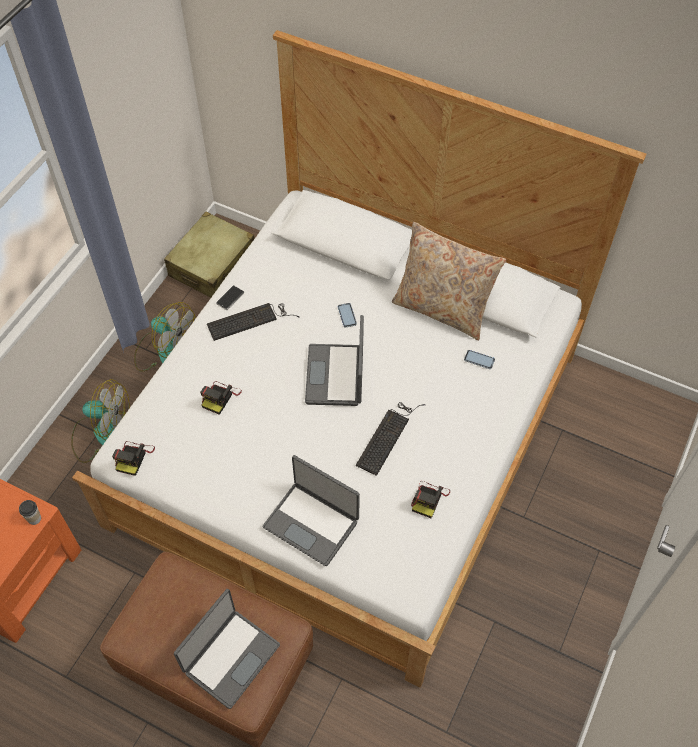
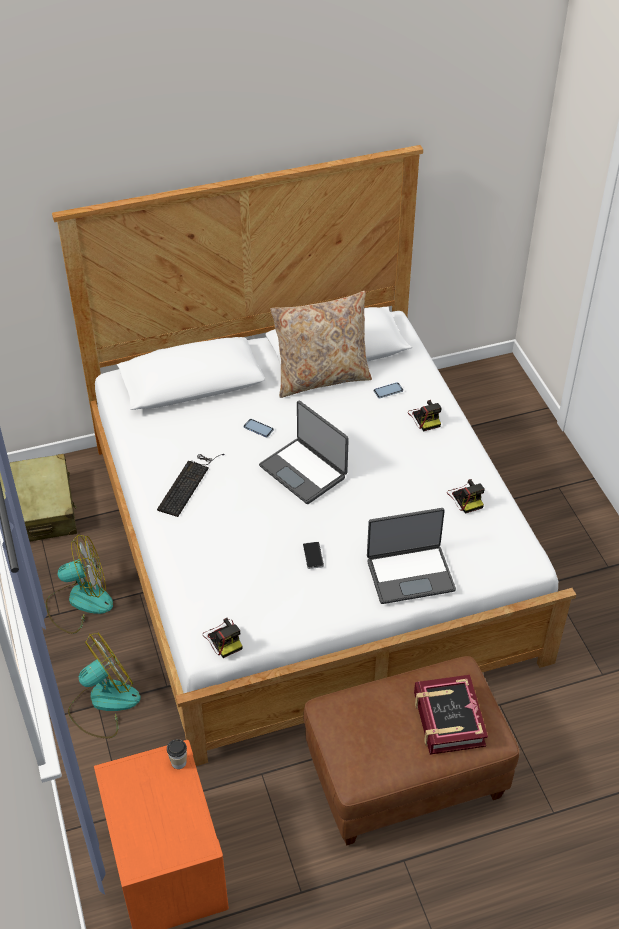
camera: 45 degrees left, 10 degrees down
(220, 397) = (238, 548): camera -> camera (425, 418)
(230, 298) = (151, 480): phone -> phone (313, 556)
(230, 657) = (448, 719): laptop -> book
(388, 435) = (389, 481): keyboard -> none

